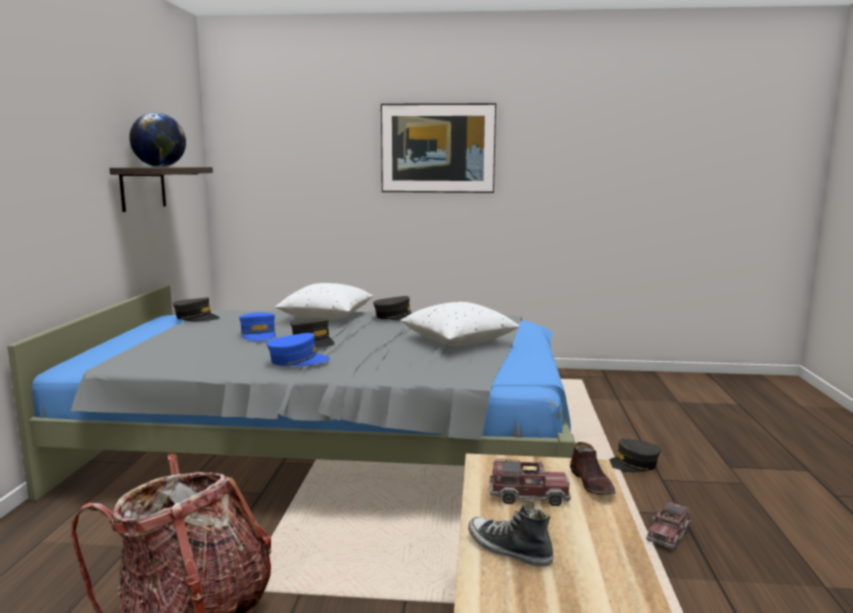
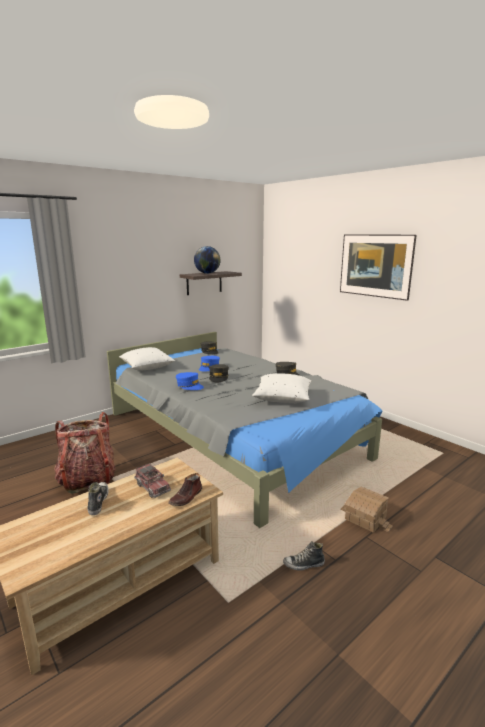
camera: 45 degrees right, 5 degrees up
(326, 317) = (258, 365): white pillow -> white pillow (147, 367)
(632, 464) = (365, 518): grey cap -> toy house
(668, 535) = (304, 564): toy truck -> shoe

